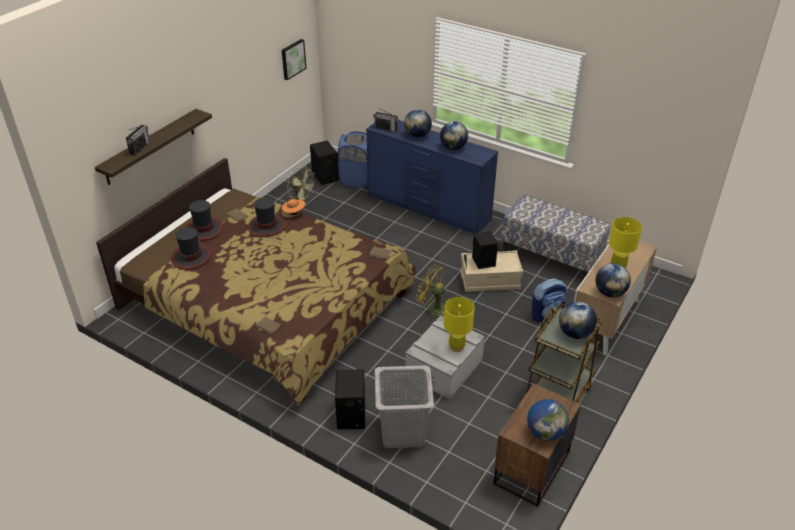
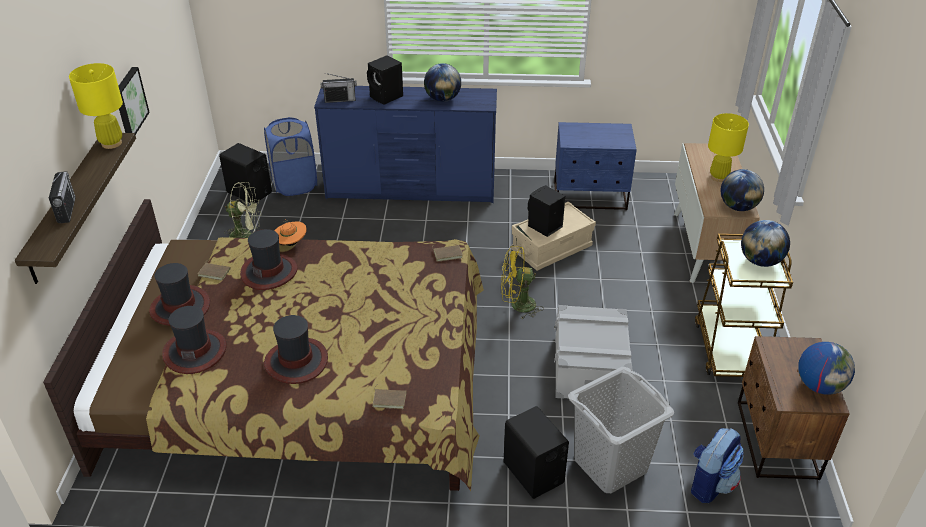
camera: 30 degrees left, 0 degrees up
(237, 284) = (296, 361): none -> hat
(292, 59) = (175, 37): picture -> picture (129, 102)
(417, 135) = (387, 97): globe -> black speaker
(456, 347) = (608, 334): yellow table lamp -> yellow table lamp (111, 143)
(547, 315) = (643, 264): backpack -> backpack (710, 483)
(551, 255) = (590, 197): bench -> blue nightstand

